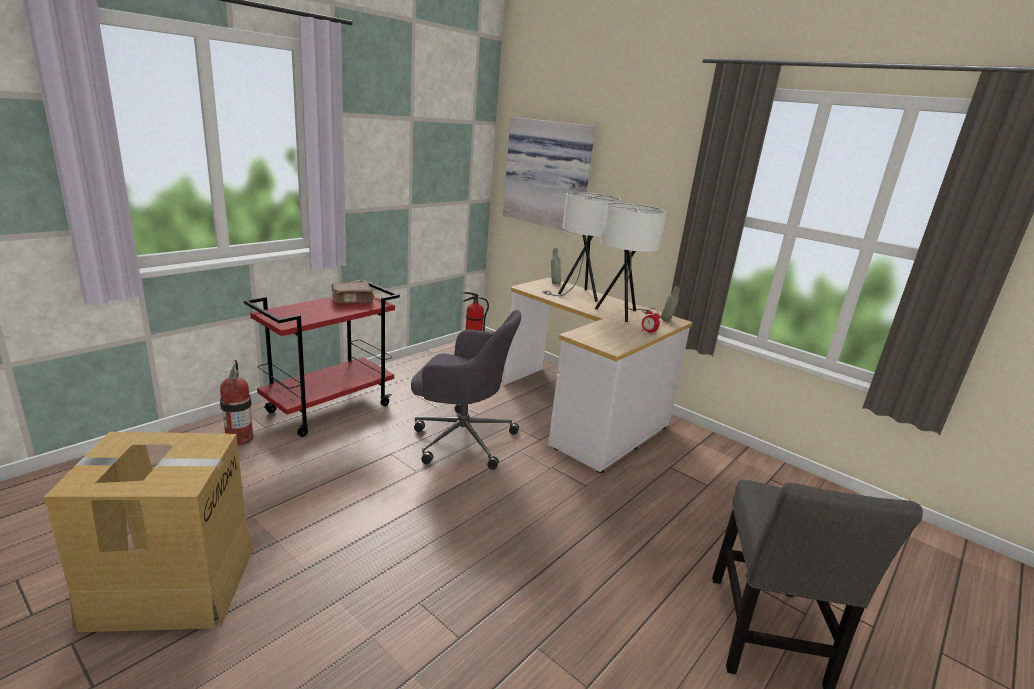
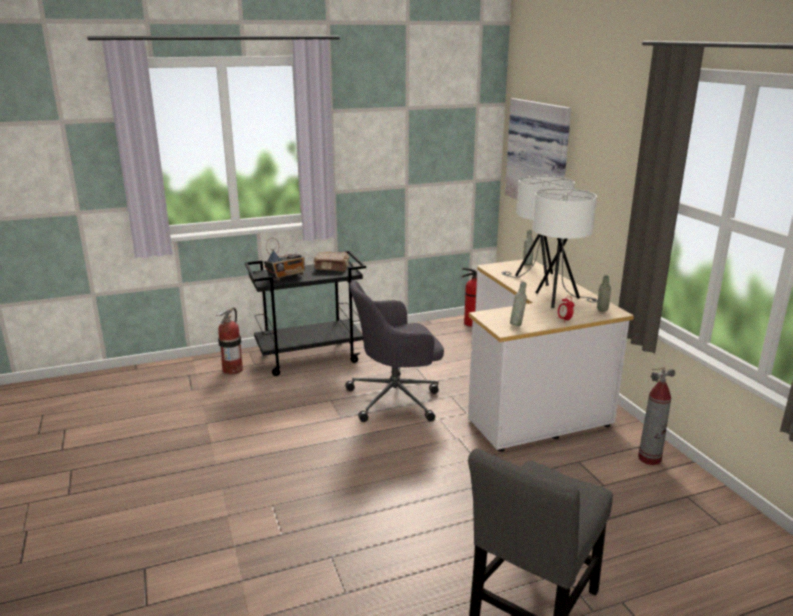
camera: 30 degrees right, 0 degrees up
(171, 585) = (136, 453): cardboard box -> none
(308, 315) = (286, 277): none -> radio
(330, 408) = (310, 357): red cart -> black cart
(461, 438) = (396, 399): grey office chair -> grey office chair turned 120 degrees clockwise
(616, 341) = (517, 324): none -> grey bottle
(717, 451) = (649, 458): none -> fire extinguisher

